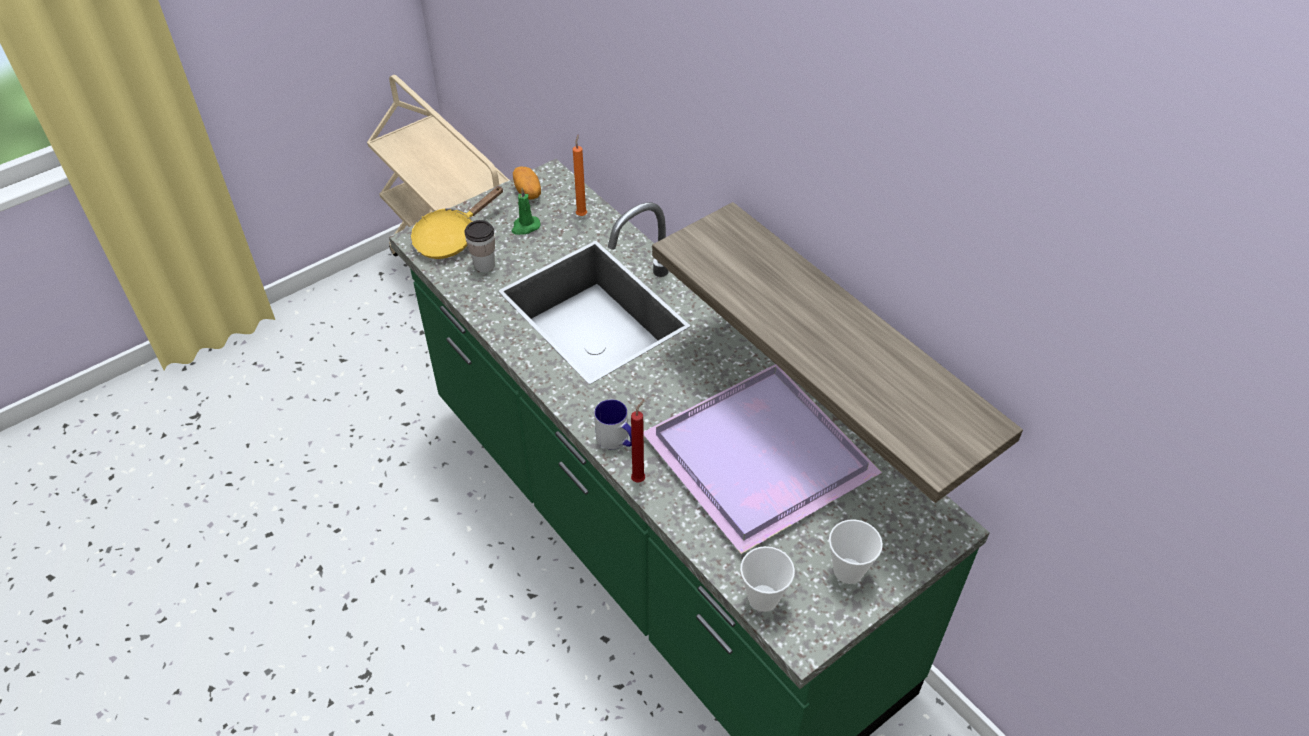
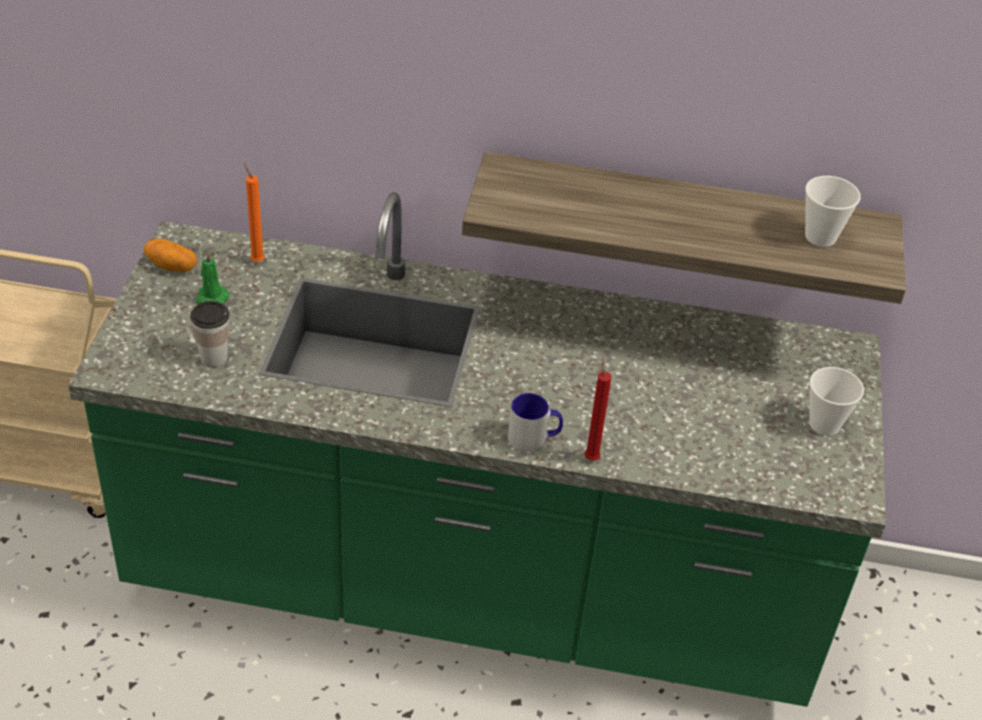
camera: 45 degrees left, 5 degrees down
(450, 238) = (143, 351): yellow frying pan -> none
(758, 461) = (666, 383): purple tray -> none
(763, 598) = (792, 485): cup -> cup (820, 237)

